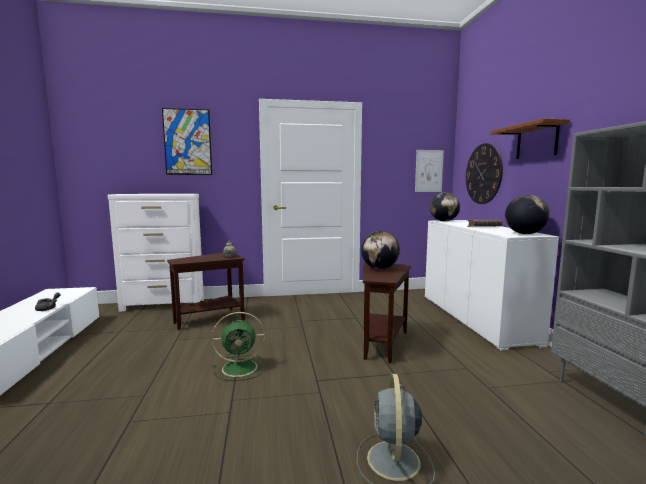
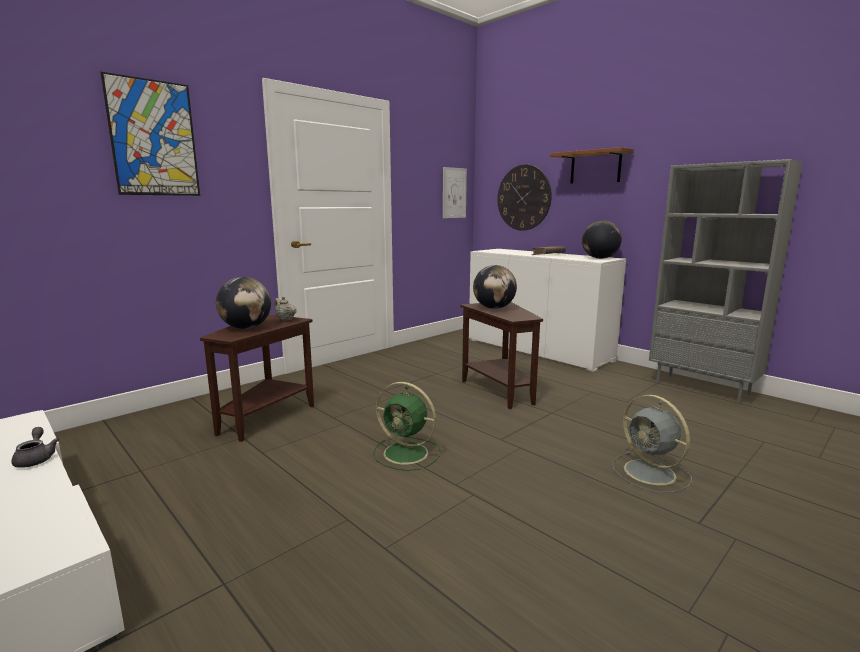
camera: 35 degrees left, 5 degrees up
(164, 305) = (145, 418): white dresser -> none
(241, 368) = (407, 453): green fan -> green fan turned 75 degrees clockwise
(444, 221) = (489, 251): globe -> globe (246, 328)

